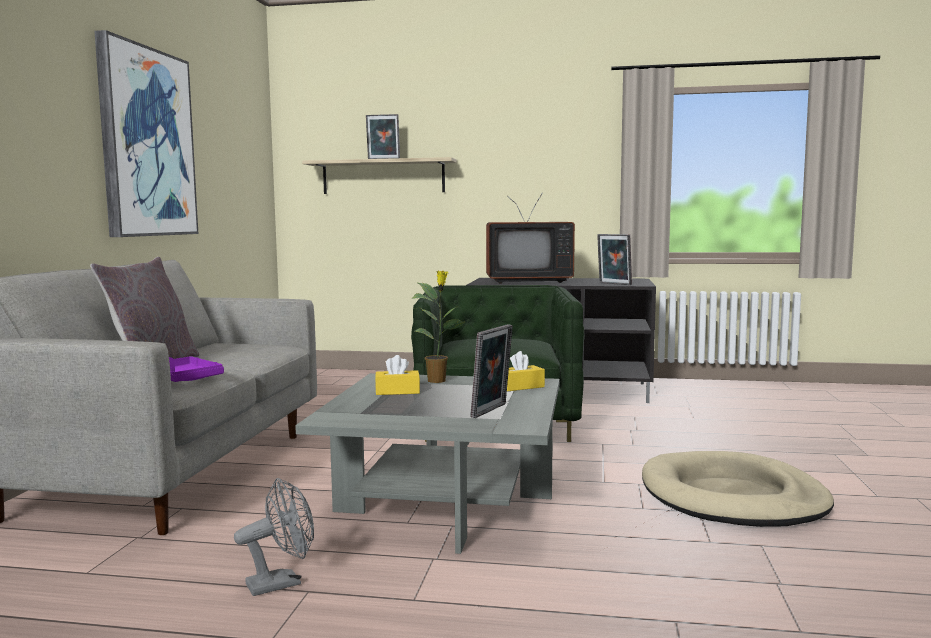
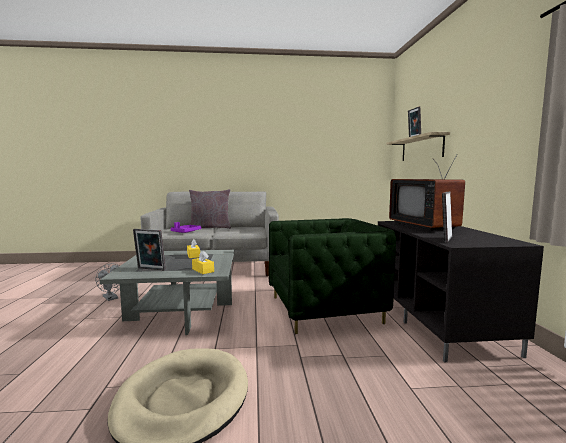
camera: 75 degrees right, 0 degrees up
(146, 143) = (274, 144): picture -> none
(438, 380) = (217, 258): potted plant -> none

